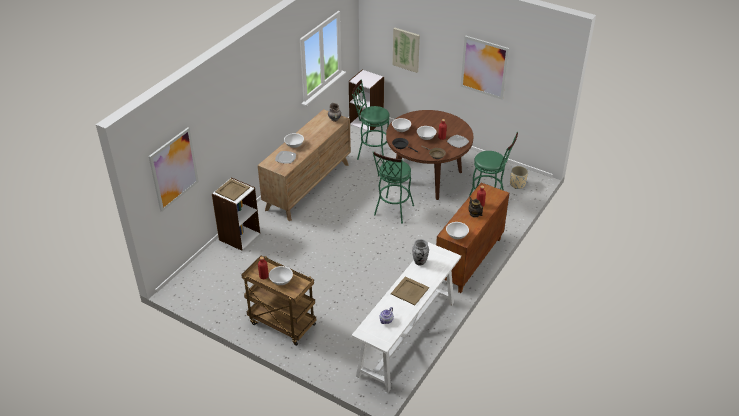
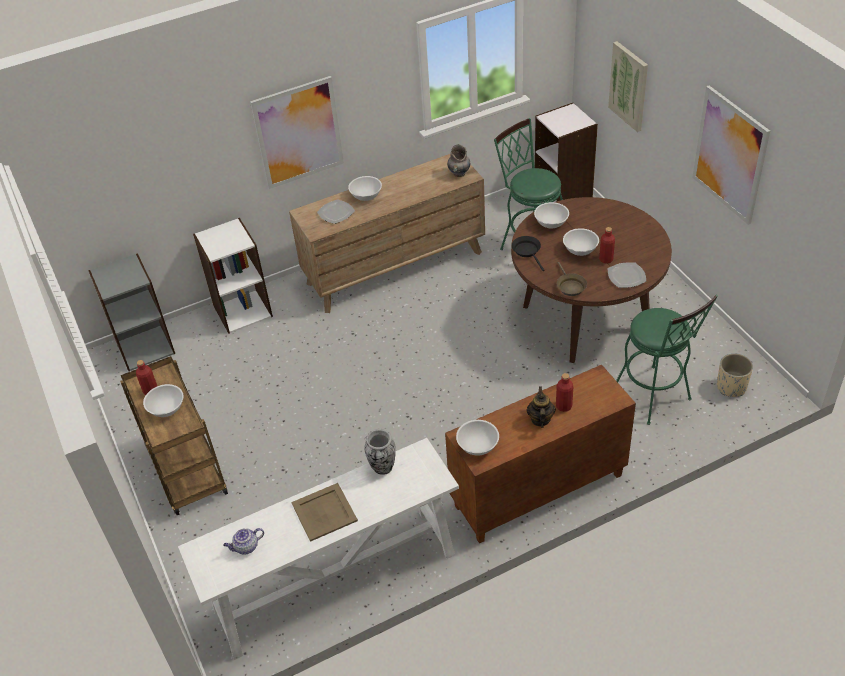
camera: 35 degrees right, 5 degrees up
(174, 169) = (105, 179): picture -> picture (298, 133)
(196, 275) = (145, 347): none -> grey bookcase
(232, 189) = (224, 237): beige tray -> none
(392, 212) = (483, 356): green stool -> none

